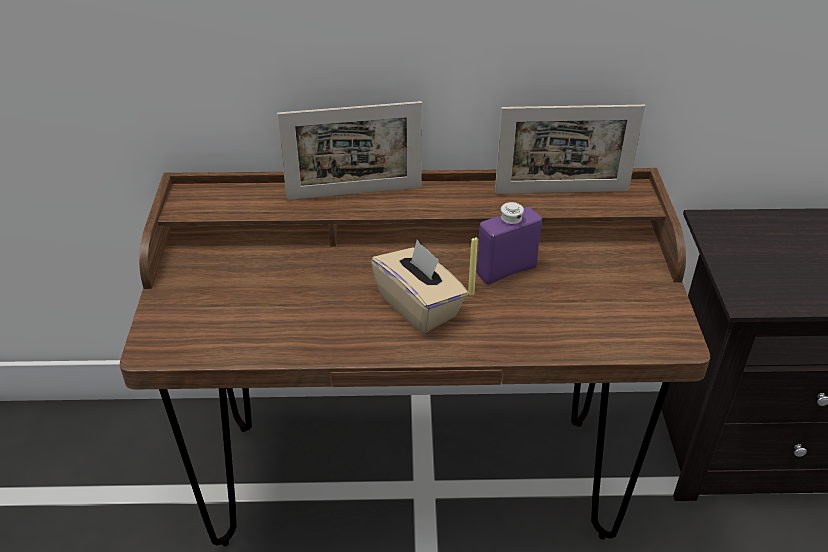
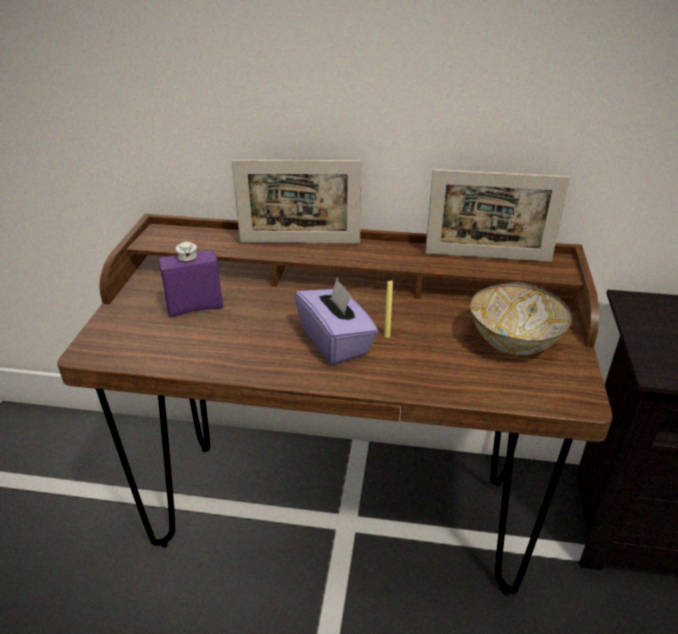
camera: 10 degrees right, 5 degrees down
(419, 306) = (336, 342): beige tissue box -> purple tissue box
(506, 270) = (425, 320): purple bottle -> purple bottle (195, 308)
(603, 284) = (515, 341): none -> bowl

